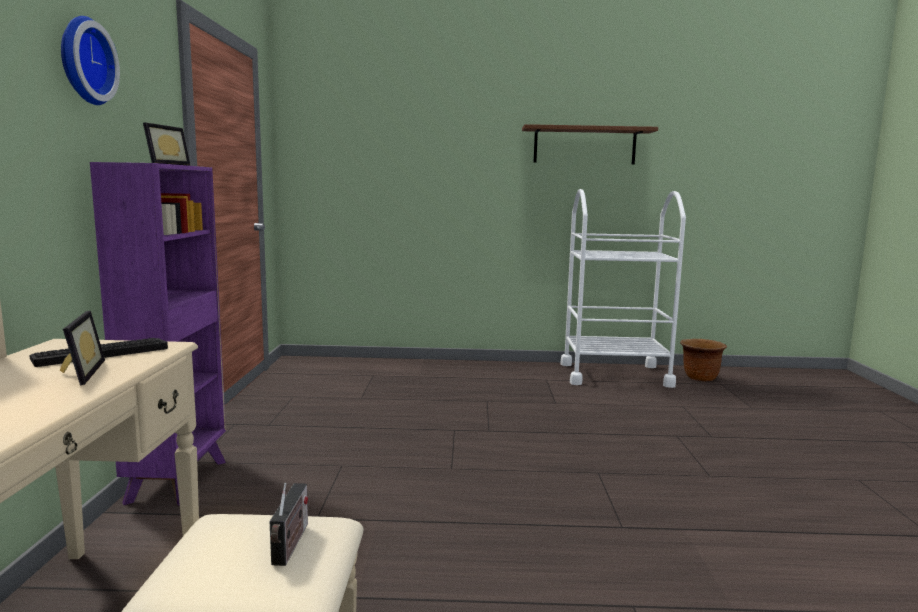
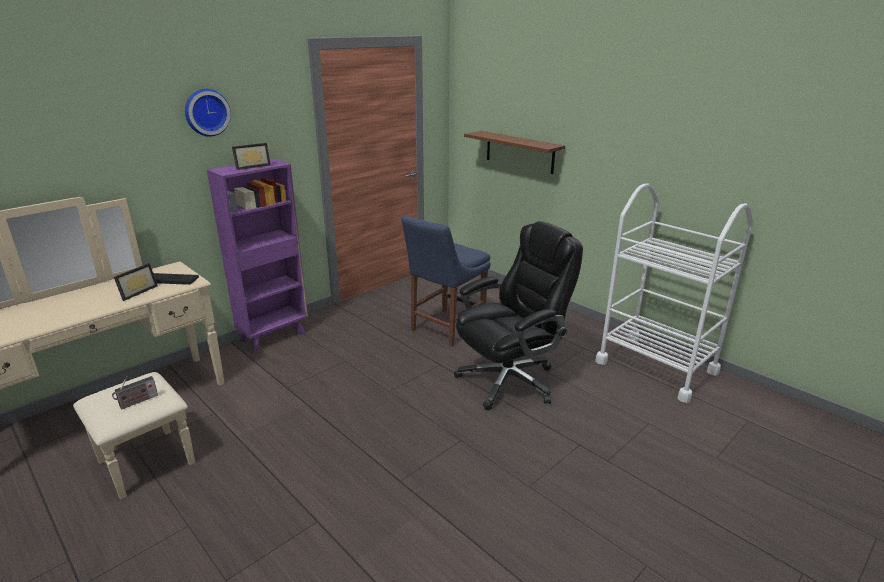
camera: 45 degrees right, 15 degrees up
(398, 403) = (445, 329): none -> blue chair
(539, 418) = (509, 380): none -> black office chair
(584, 146) = (682, 133): brown shelf -> brown shelf (519, 152)
(700, 378) = (740, 404): brown planter -> none

